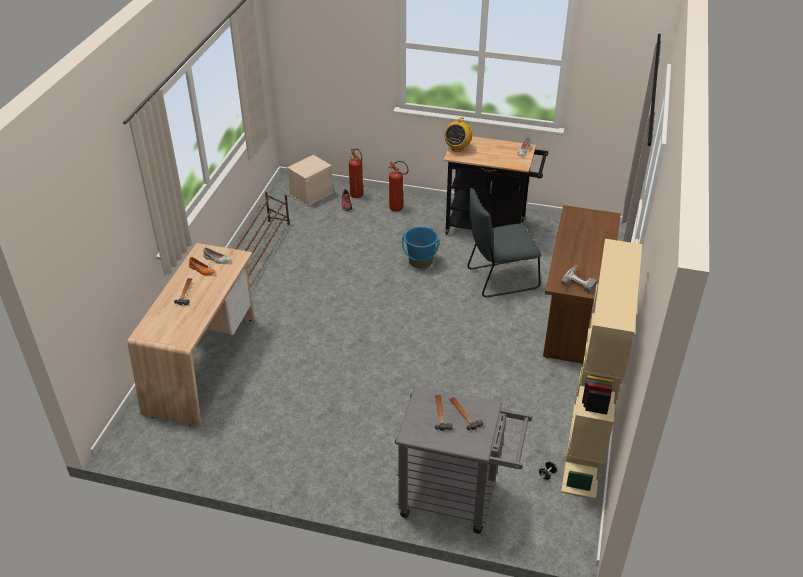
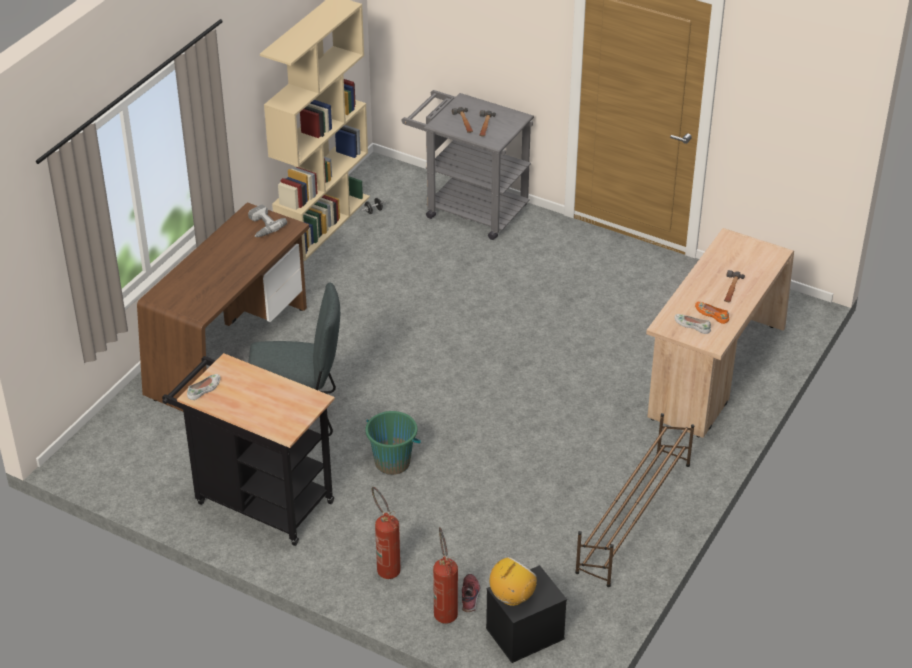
camera: 165 degrees left, 0 degrees up
(311, 193) = (524, 634): beige storage box -> black storage box
(420, 261) = (392, 462): blue bucket -> green bucket
(457, 148) = (301, 414): radio -> radio (512, 597)

